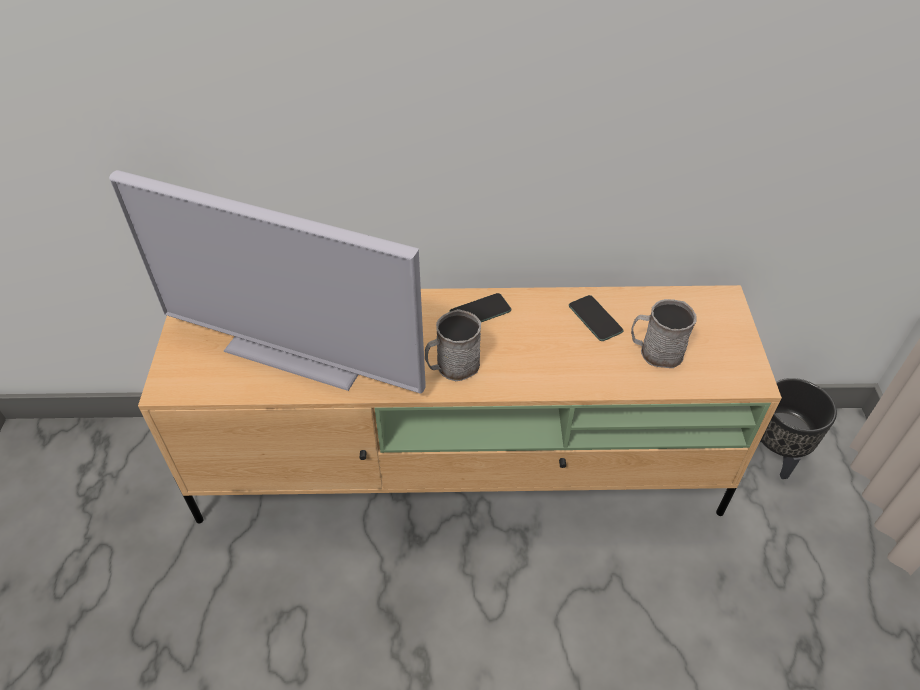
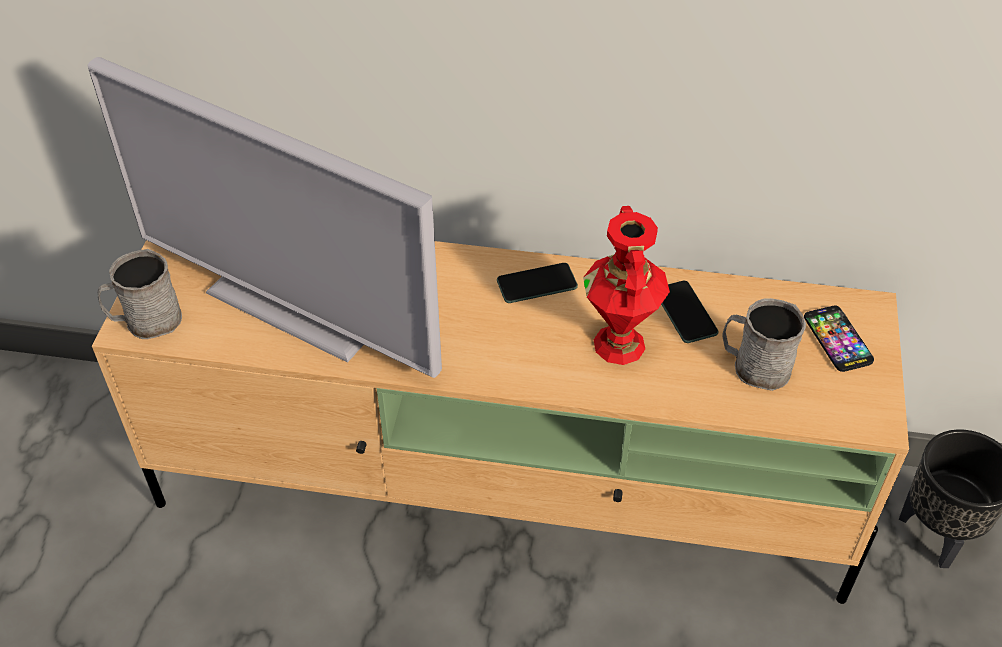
camera: 10 degrees right, 0 degrees up
(452, 367) = (484, 350): grey mug -> grey mug (146, 321)
(553, 349) = (620, 344): none -> red vase
(709, 324) = (837, 339): none -> phone

